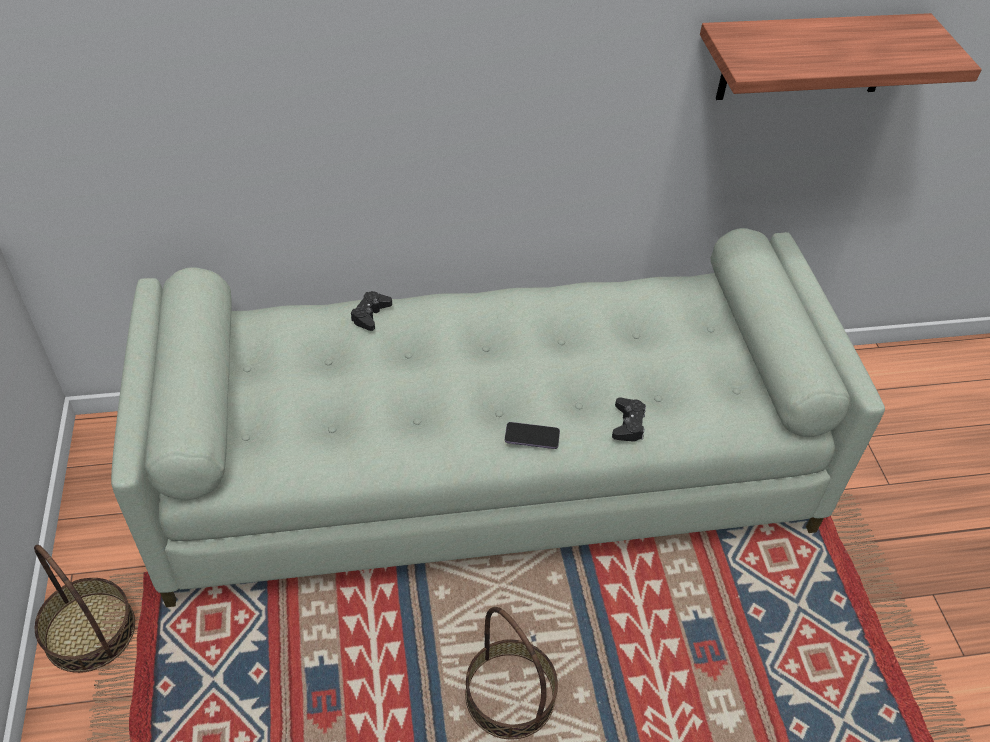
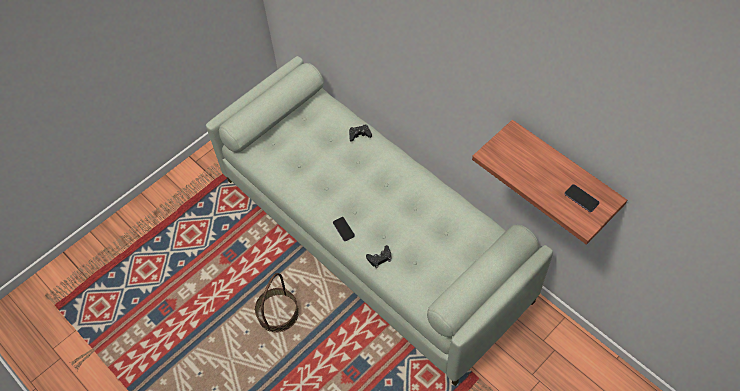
camera: 60 degrees right, 10 degrees up
(89, 631) = (202, 167): basket -> none
(902, 40) = (581, 198): none -> phone

